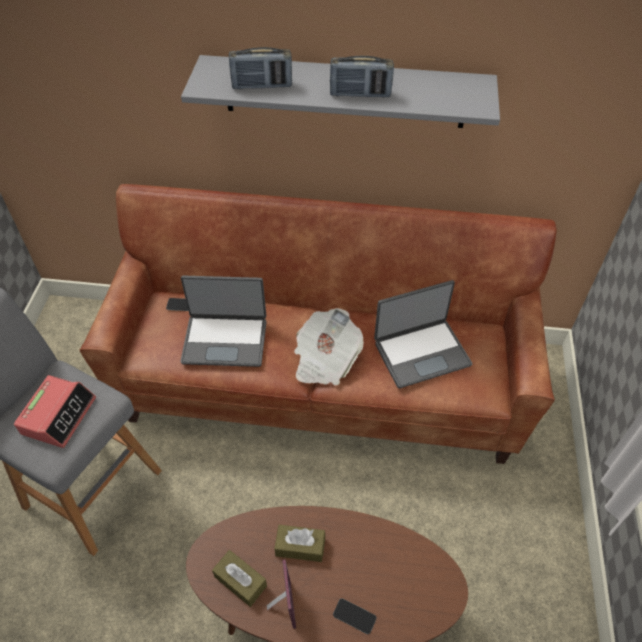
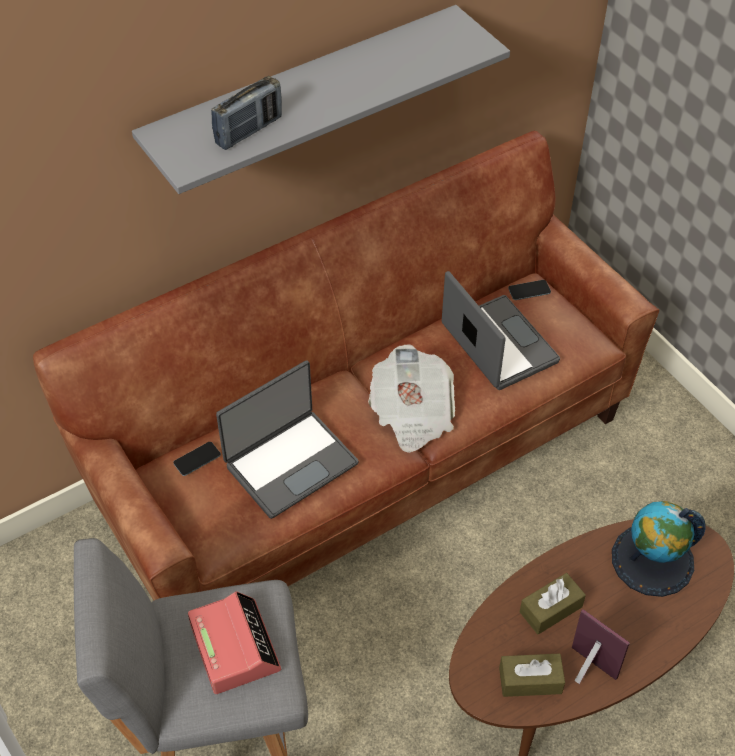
camera: 40 degrees left, 0 degrees up
(354, 616) = (654, 628): phone -> phone (529, 290)
(360, 94) = (357, 89): radio -> none
(400, 570) = (652, 560): none -> globe
(421, 352) = (497, 345): laptop -> laptop turned 60 degrees counterclockwise

